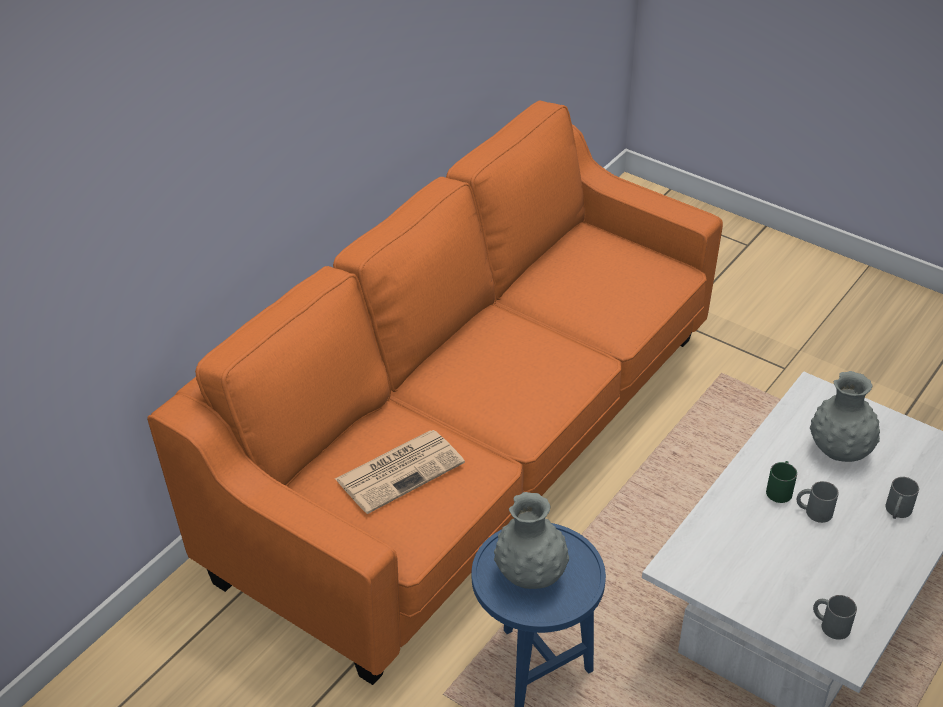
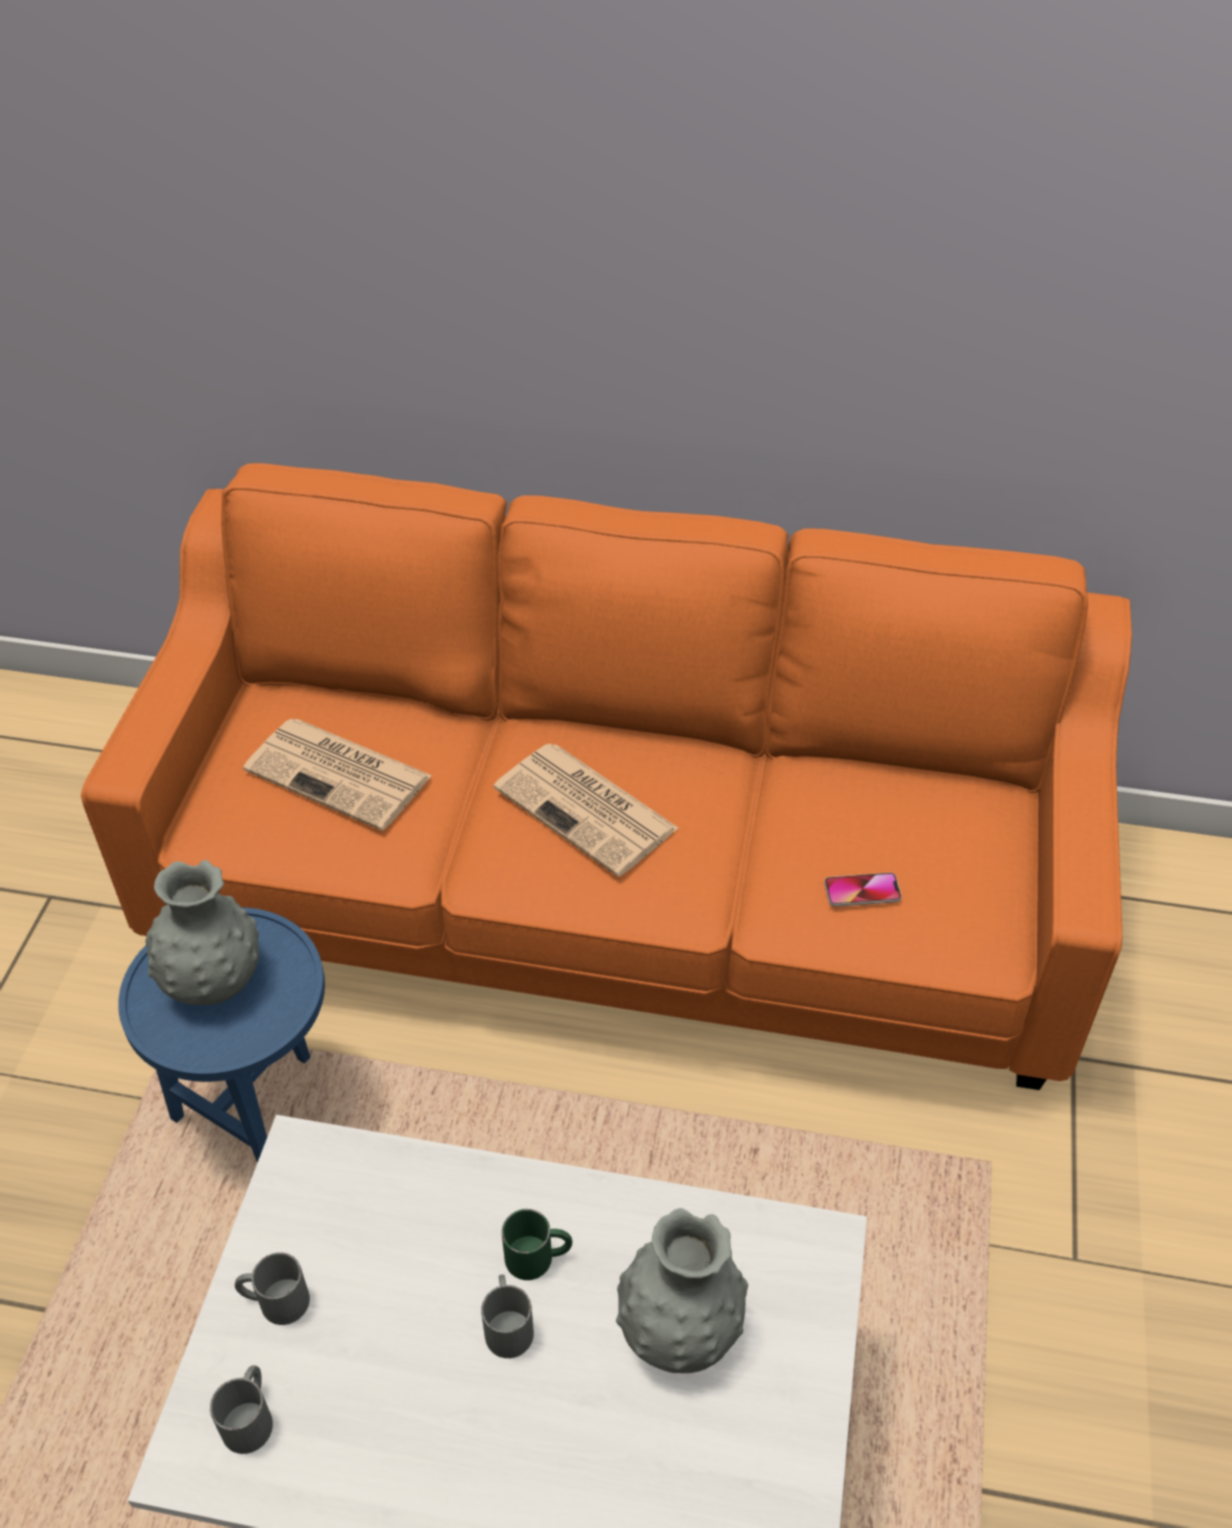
camera: 65 degrees right, 5 degrees up
(501, 374) = (588, 810): none -> newspaper
(621, 296) = (862, 891): none -> phone
(897, 511) = (569, 1469): grey mug -> grey mug (274, 1301)

